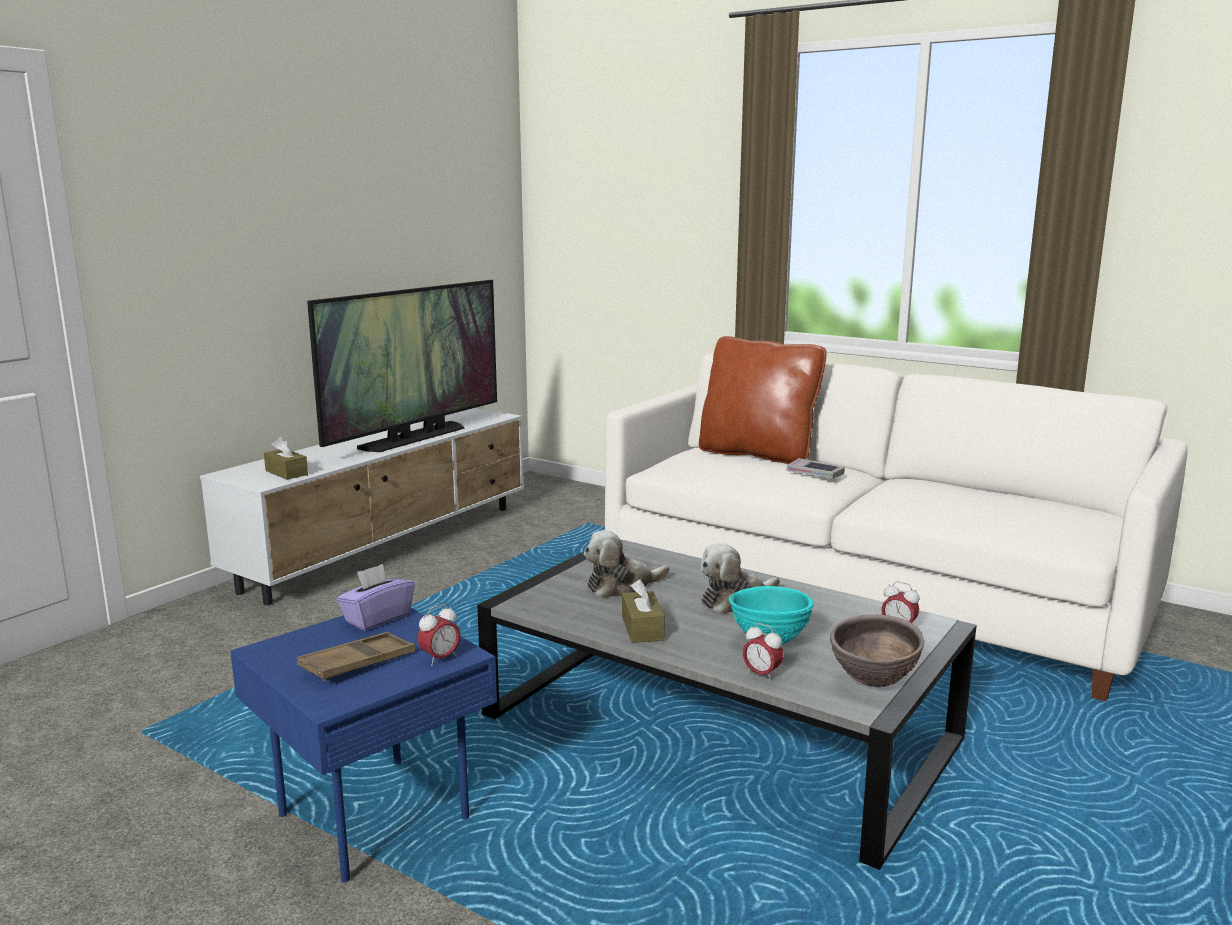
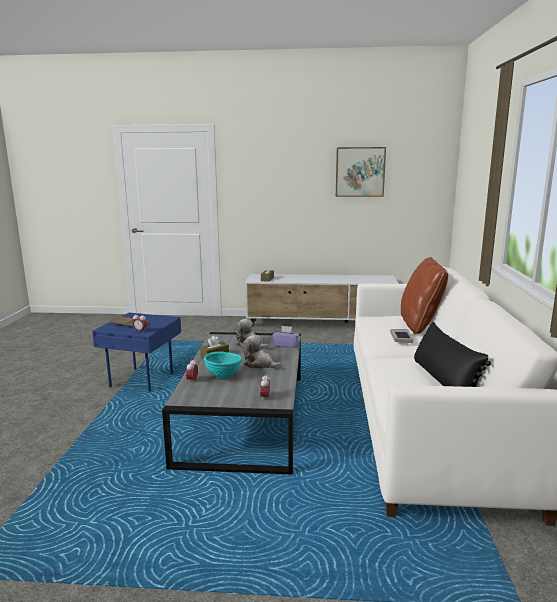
camera: 60 degrees right, 0 degrees up
(377, 618) = (162, 319): purple tissue box -> purple tissue box (286, 345)
(389, 195) = (360, 172): none -> picture
(415, 438) = (334, 280): television -> none
(873, 683) = (203, 400): brown bowl -> none
(995, 498) = (444, 381): none -> black pillow

